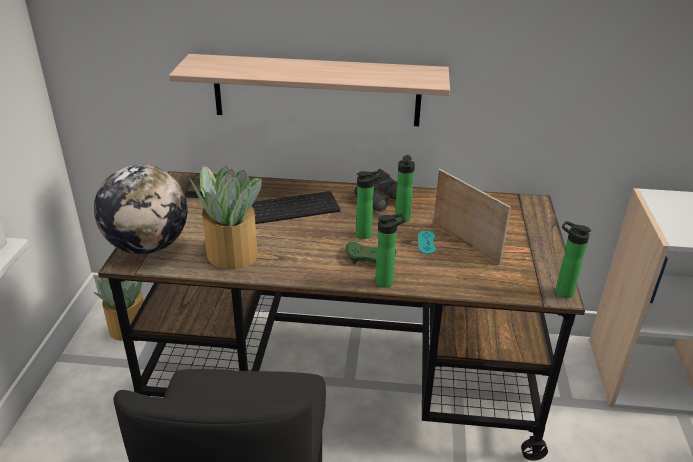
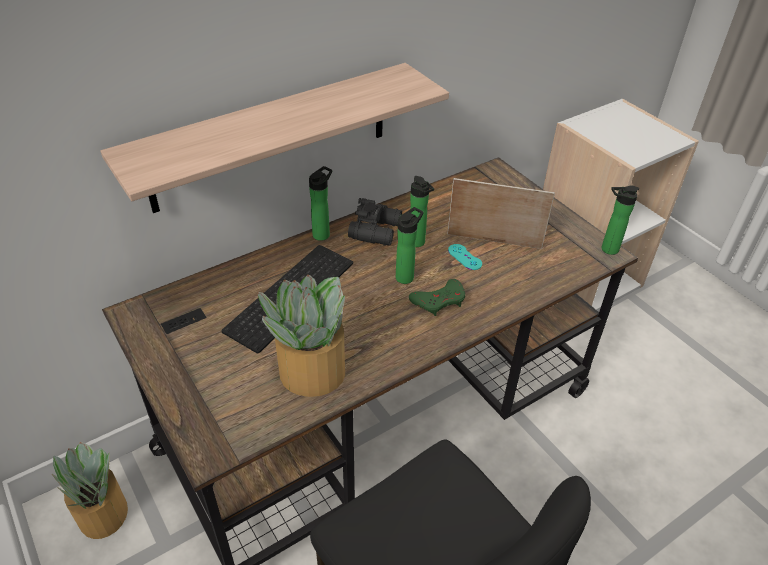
camera: 40 degrees left, 10 degrees up
(148, 246) = (209, 418): globe -> none
(387, 282) = (482, 317): bottle -> bottle (323, 234)

